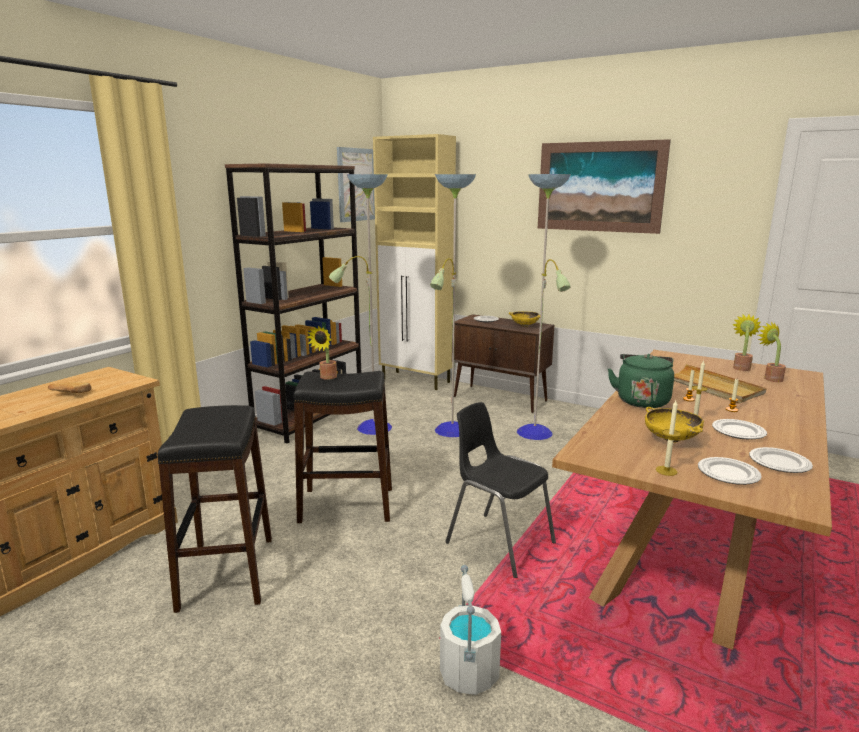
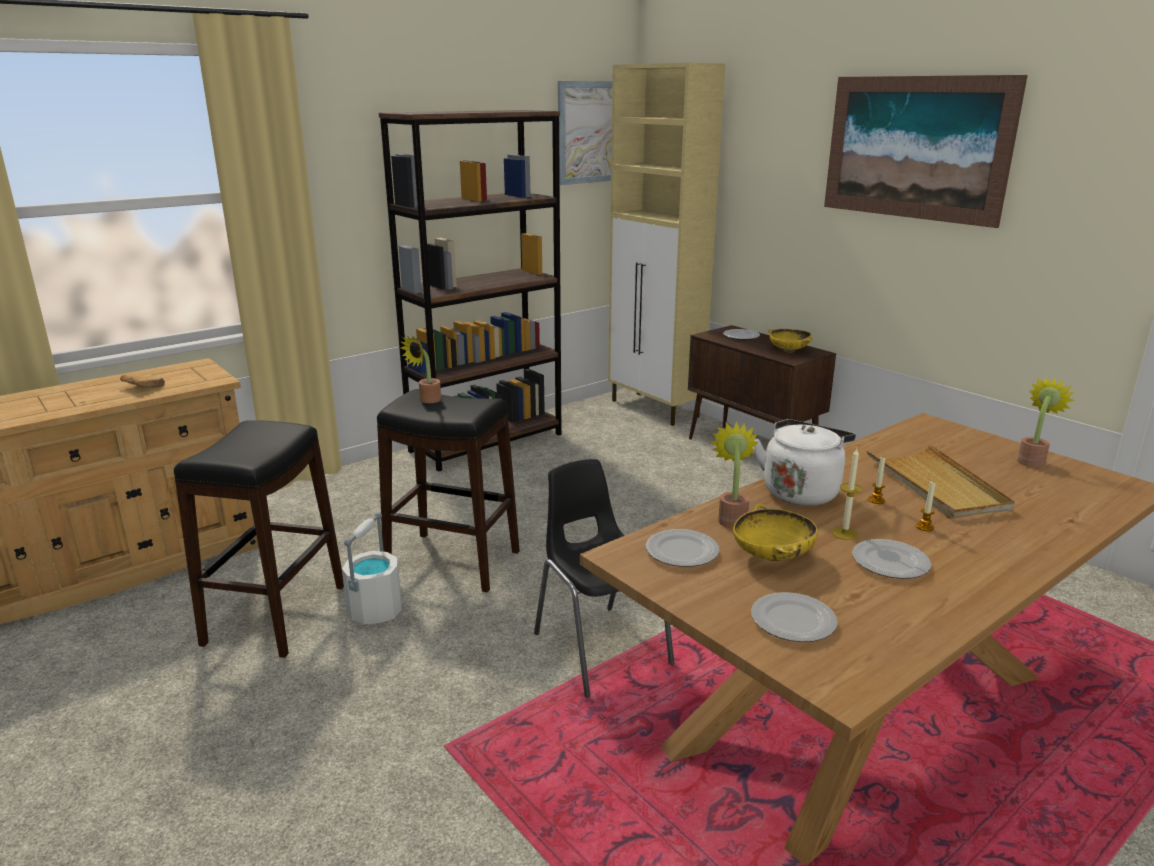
camera: 20 degrees right, 5 degrees up
(451, 431) = (650, 487): floor lamp -> none
(468, 672) = (447, 794): white bucket -> white bucket (375, 610)
(641, 400) = (801, 491): green kettle -> white kettle
(666, 471) = (709, 599): candle -> none
(770, 378) = (1059, 486): potted plant -> potted plant (731, 518)
(780, 463) = (894, 621): plate -> plate (682, 552)

